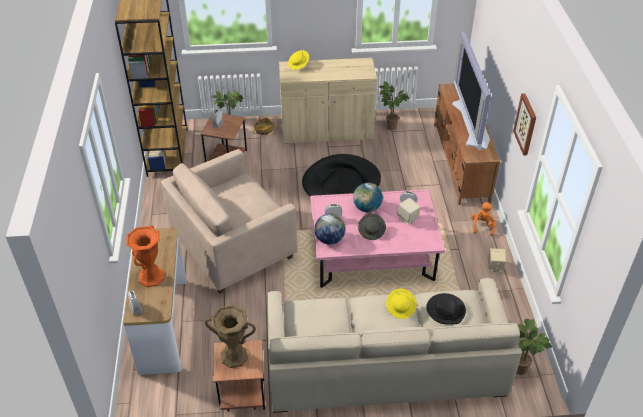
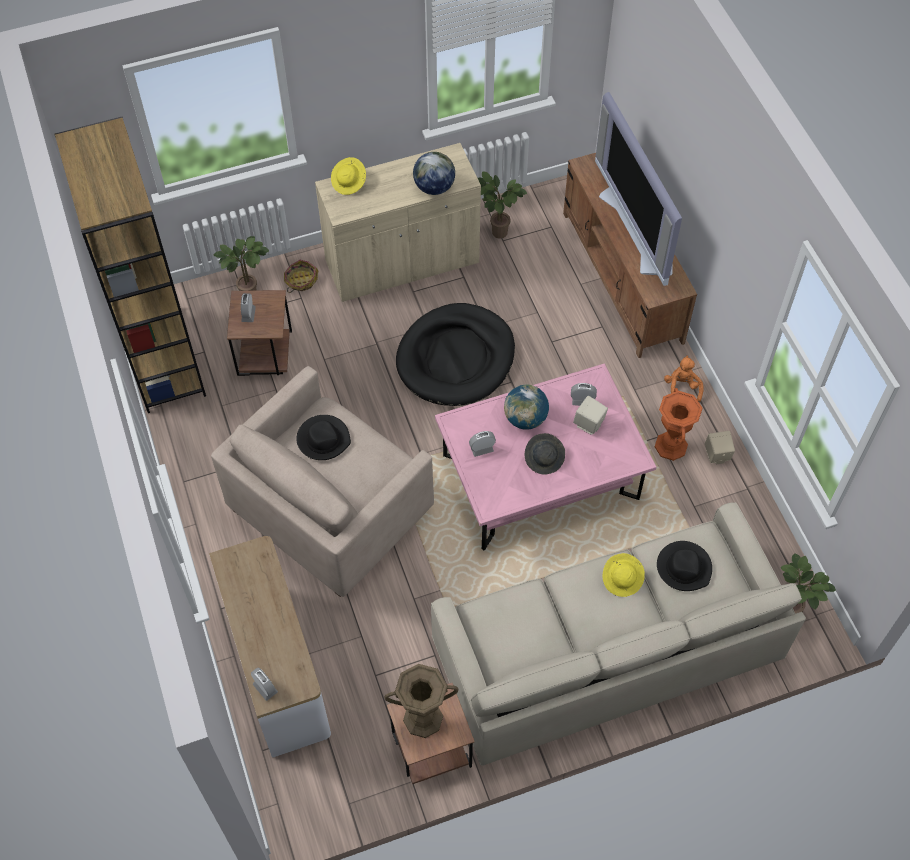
camera: 15 degrees left, 15 degrees up
(151, 277) = (267, 630): orange vase -> orange vase (671, 446)
(235, 192) = (323, 439): none -> black hat
(329, 239) = (488, 488): globe -> globe (434, 187)
(526, 124) = (745, 264): picture -> none

